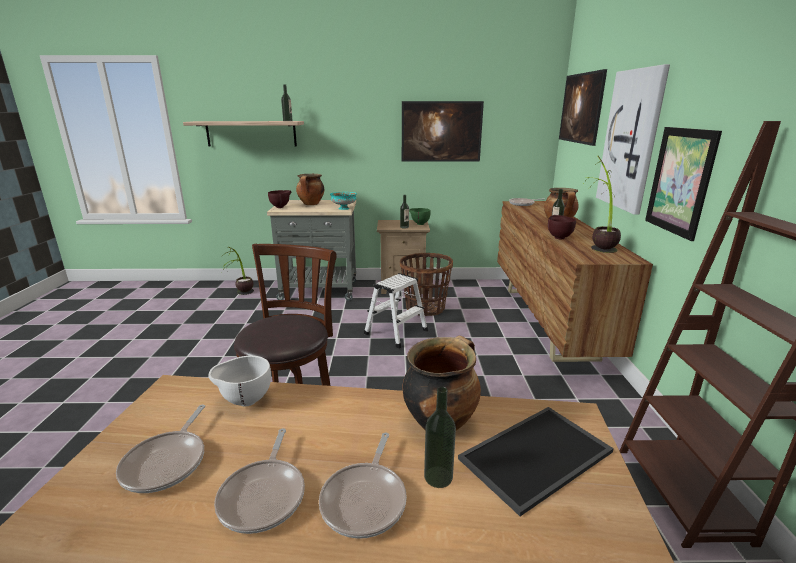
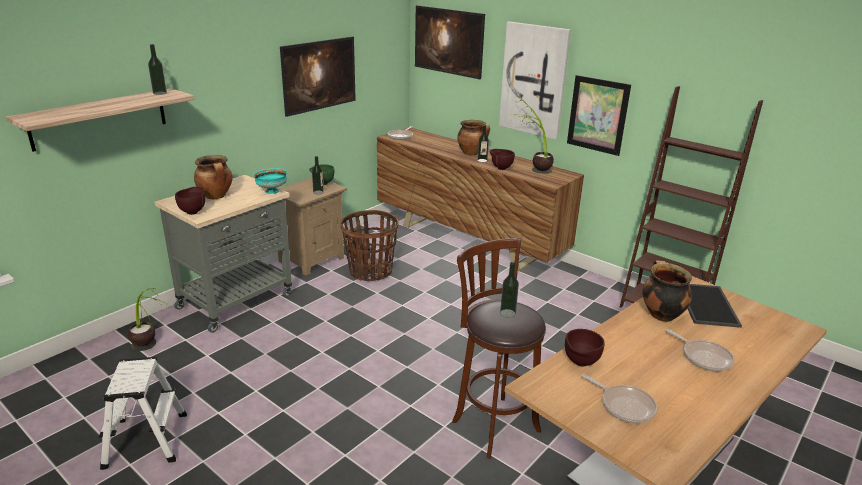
camera: 50 degrees left, 5 degrees up
(244, 401) = (580, 363): white bowl -> brown bowl
(264, 495) = (680, 383): frying pan -> none
(396, 332) = (387, 303): white step ladder -> white step ladder (146, 440)
(438, 477) = (702, 333): bottle -> bottle (507, 313)

